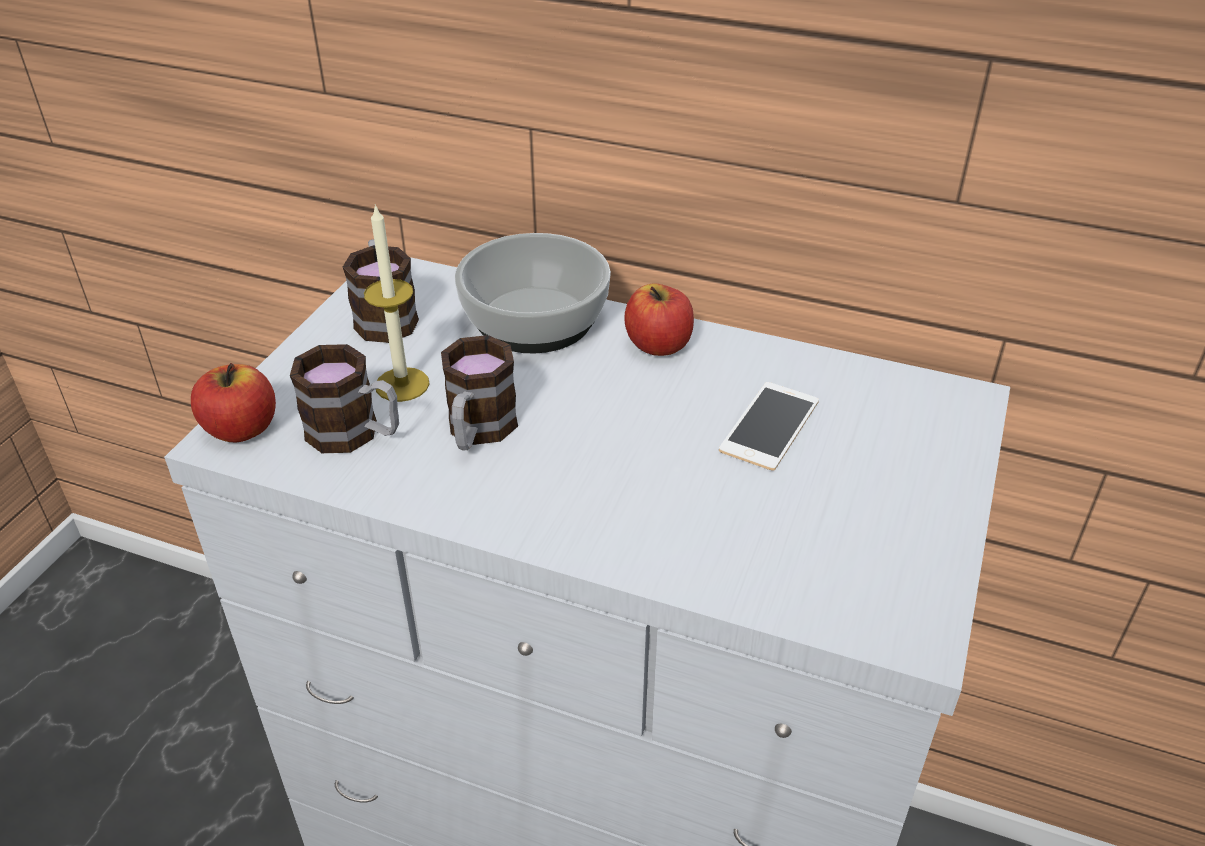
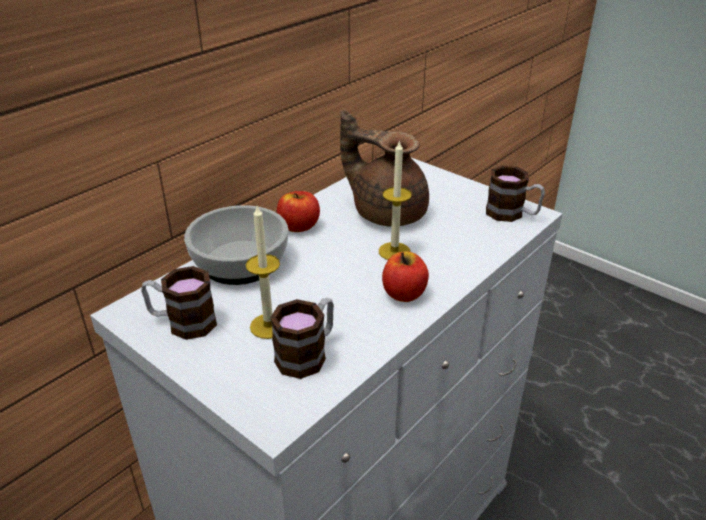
camera: 70 degrees left, 5 degrees down
(241, 429) = (267, 410): apple -> apple (404, 293)
(478, 431) = (336, 303): mug -> mug (512, 214)
(648, 461) = (394, 251): none -> candle
(769, 426) = (387, 212): phone -> brown teapot

